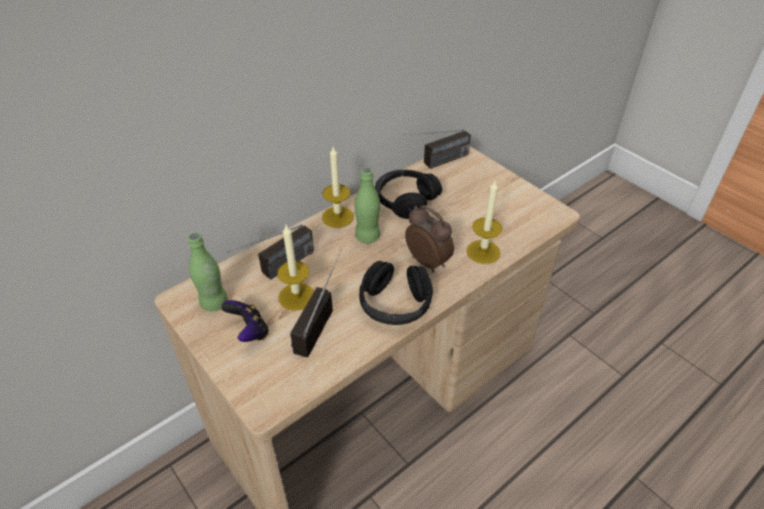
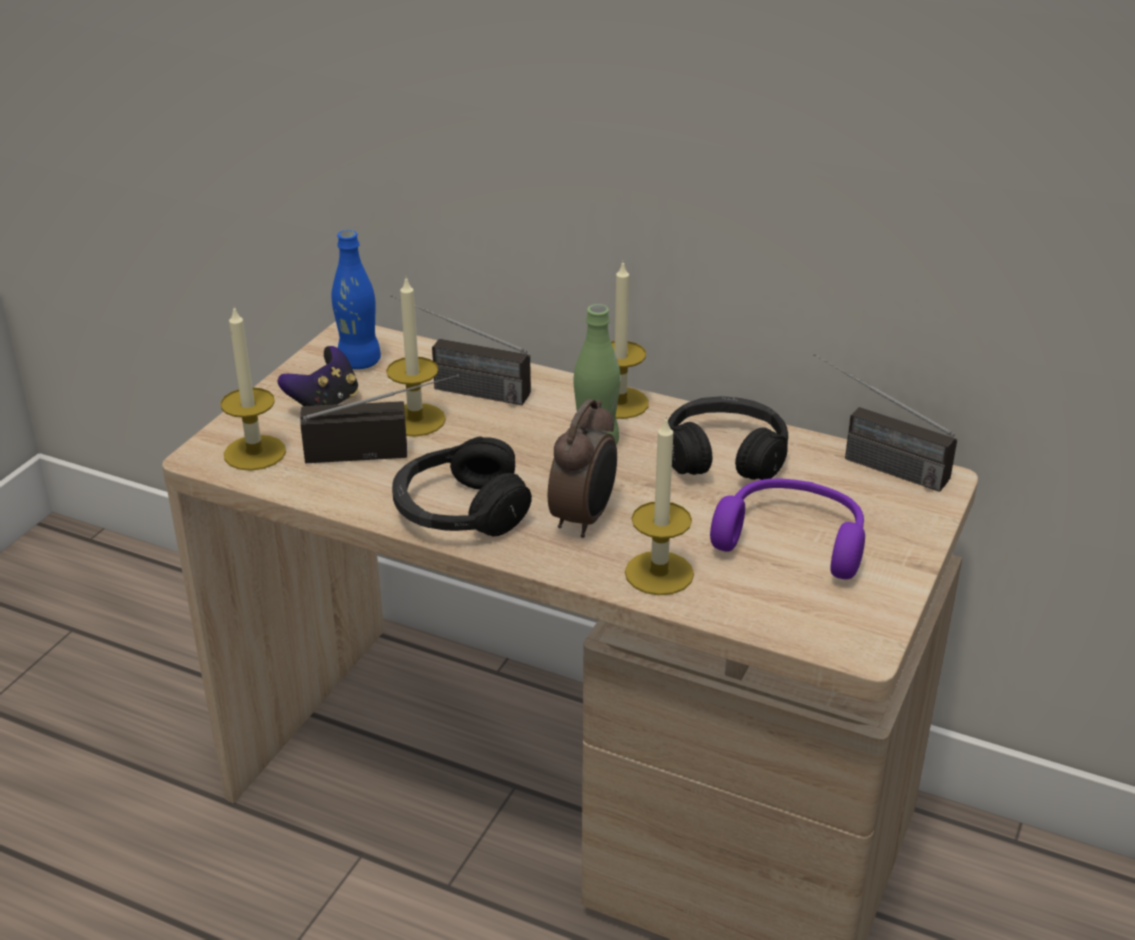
camera: 65 degrees right, 10 degrees down
(214, 303) = (359, 362): green bottle -> blue bottle
(278, 379) = (254, 453): none -> candle
(479, 204) = (793, 540): none -> purple headphones

